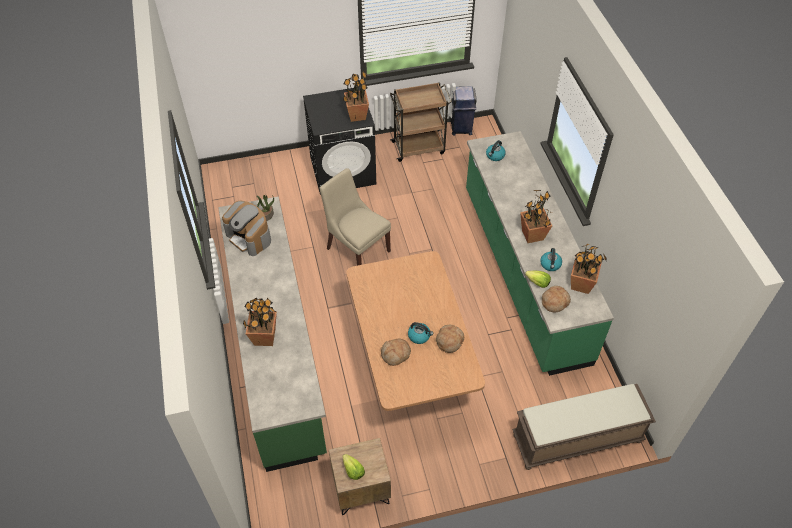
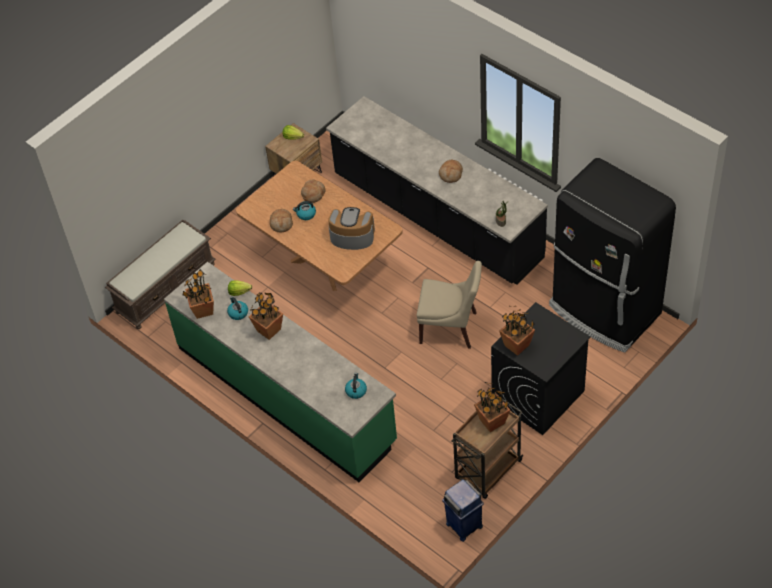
camera: 150 degrees right, 0 degrees up
(239, 196) = (604, 311): none -> black fridge
(249, 237) = (495, 197): coffee machine -> coffee machine (352, 236)
(264, 337) = (410, 143): potted plant -> potted plant (492, 422)
(277, 349) = (436, 218): green counter -> black counter
(555, 301) = (216, 285): bread -> bread (451, 174)

